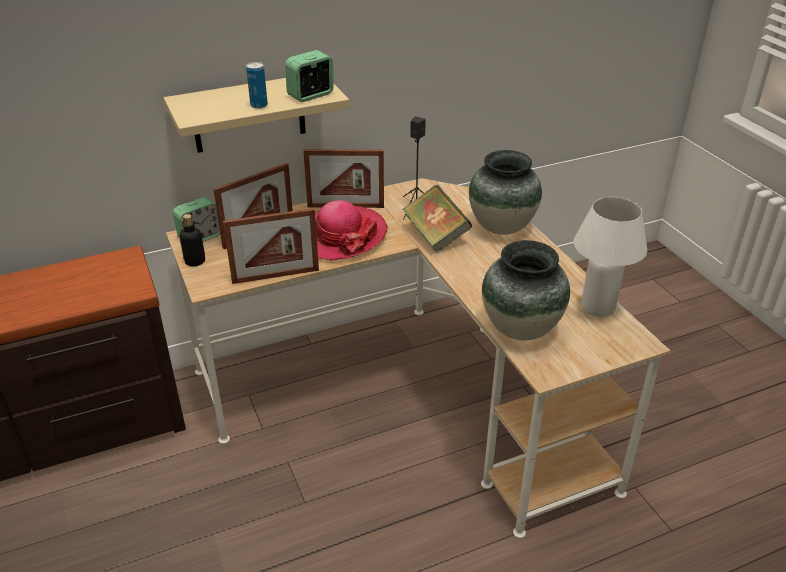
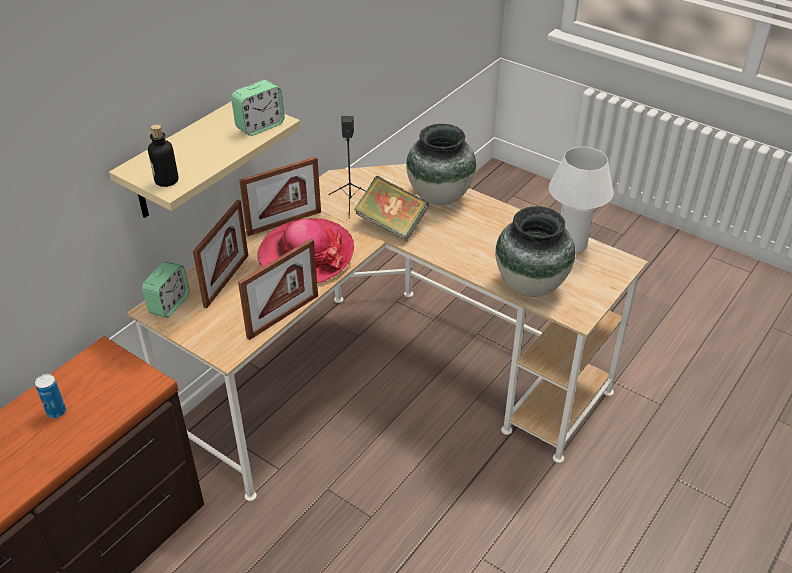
camera: 30 degrees left, 5 degrees up
(195, 261) = (189, 331): bottle -> bottle (166, 180)
(259, 105) = (222, 152): can -> can (56, 412)
(311, 95) = (260, 126): alarm clock -> alarm clock turned 150 degrees counterclockwise

